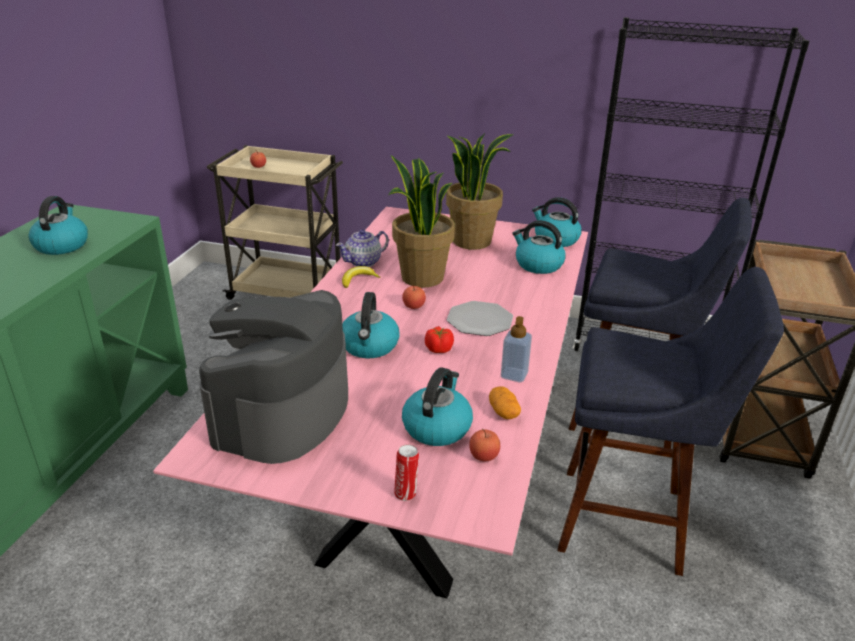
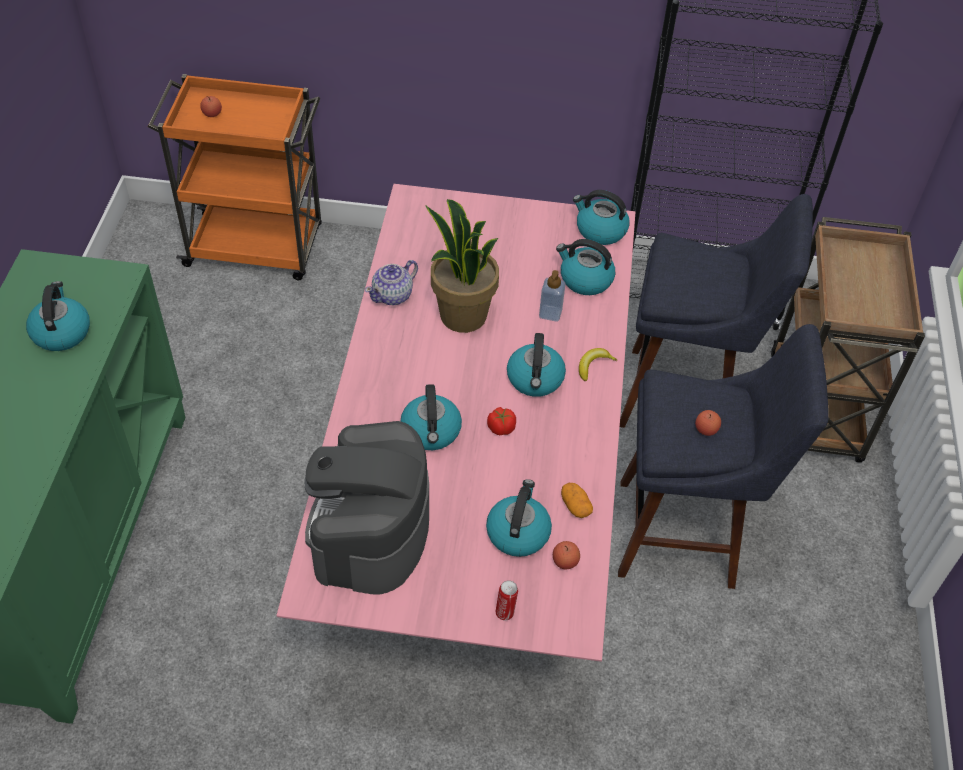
camera: 10 degrees left, 20 degrees up
(287, 292) = (257, 247): beige cart -> orange cart
(358, 280) = (394, 328): banana -> banana (593, 366)
(413, 306) = (463, 365): apple -> apple (706, 429)
(472, 241) = (507, 243): potted plant -> none
(480, 320) = (535, 379): plate -> kettle
(514, 375) = (579, 455): soap dispenser -> soap dispenser (550, 313)

